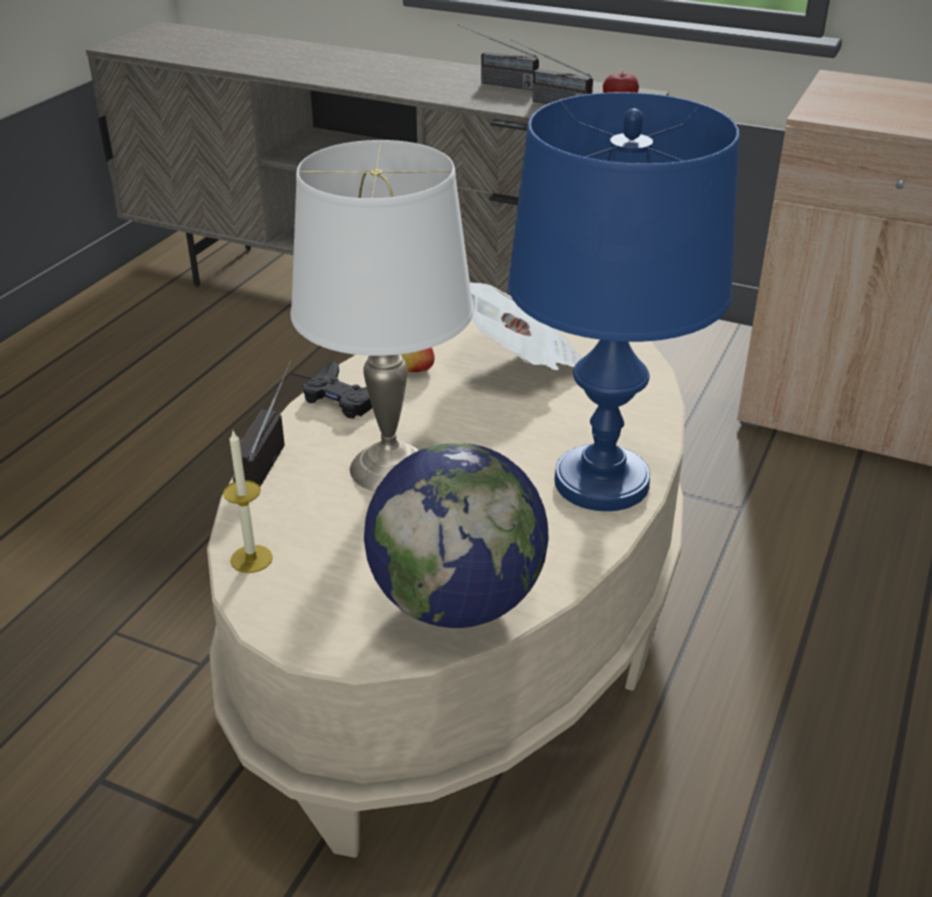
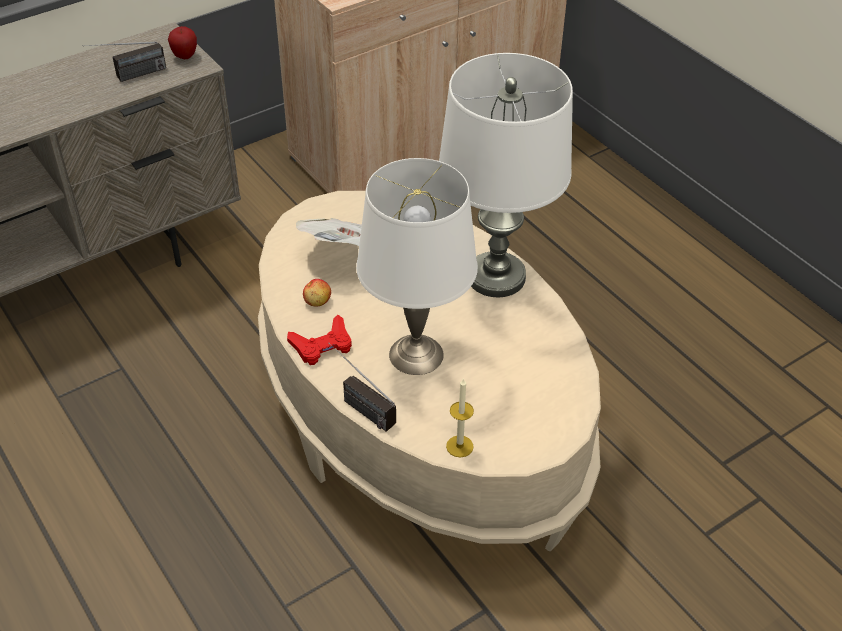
camera: 60 degrees left, 10 degrees up
(345, 397) = (322, 345): black game controller -> red game controller
(456, 602) = (555, 375): globe -> none
(494, 83) = (63, 82): radio -> none
(601, 481) = (495, 276): blue table lamp -> white table lamp

